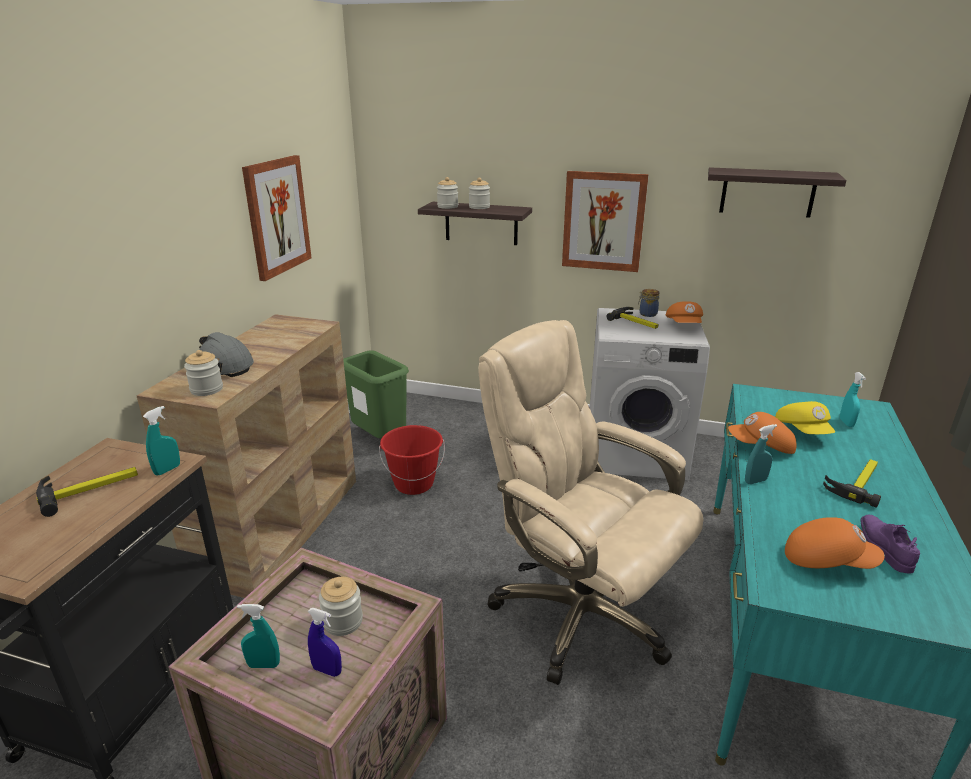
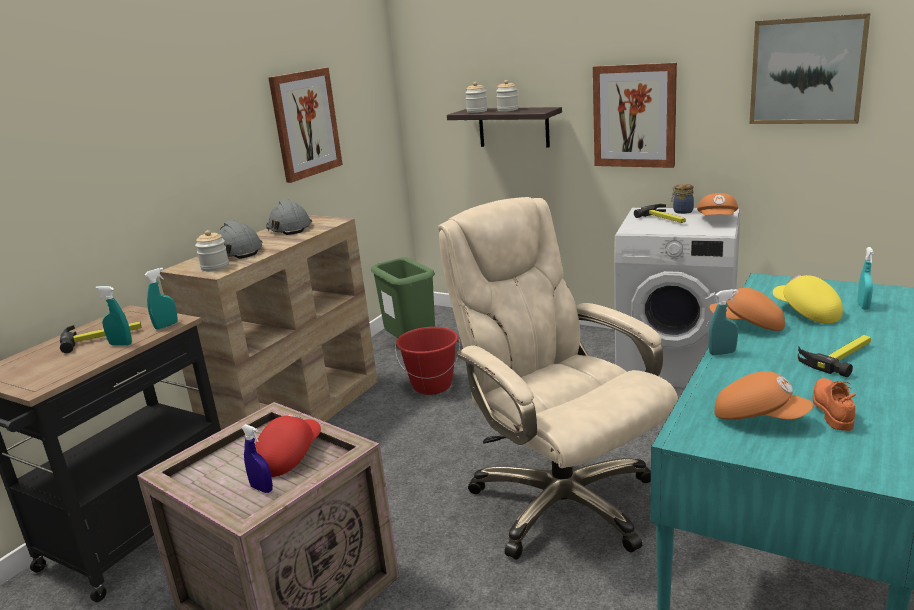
camera: 15 degrees right, 5 degrees down
(263, 665) = (212, 481): turquoise spray bottle -> turquoise spray bottle (120, 344)
(271, 333) = (289, 228): none -> grey hard hat
(343, 621) = (289, 457): jar -> red cap
(767, 192) = (807, 71): shelf -> picture
(803, 431) = (805, 313): yellow cap -> yellow cap turned 150 degrees clockwise
(883, 548) = (831, 410): purple shoe -> orange shoe

